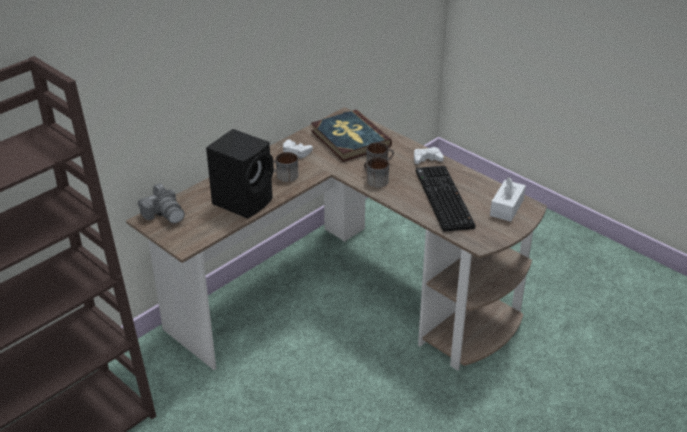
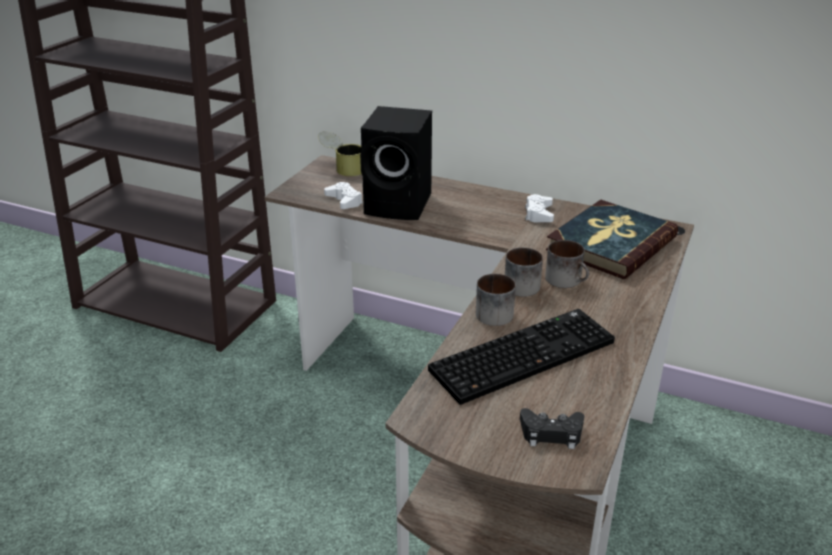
camera: 70 degrees right, 5 degrees down
(164, 213) = (343, 168): camera -> can
(284, 176) = (474, 217): mug -> mug (491, 312)
(427, 159) = (625, 320): white game controller -> white game controller (344, 201)
(506, 207) = (551, 433): white tissue box -> black game controller

